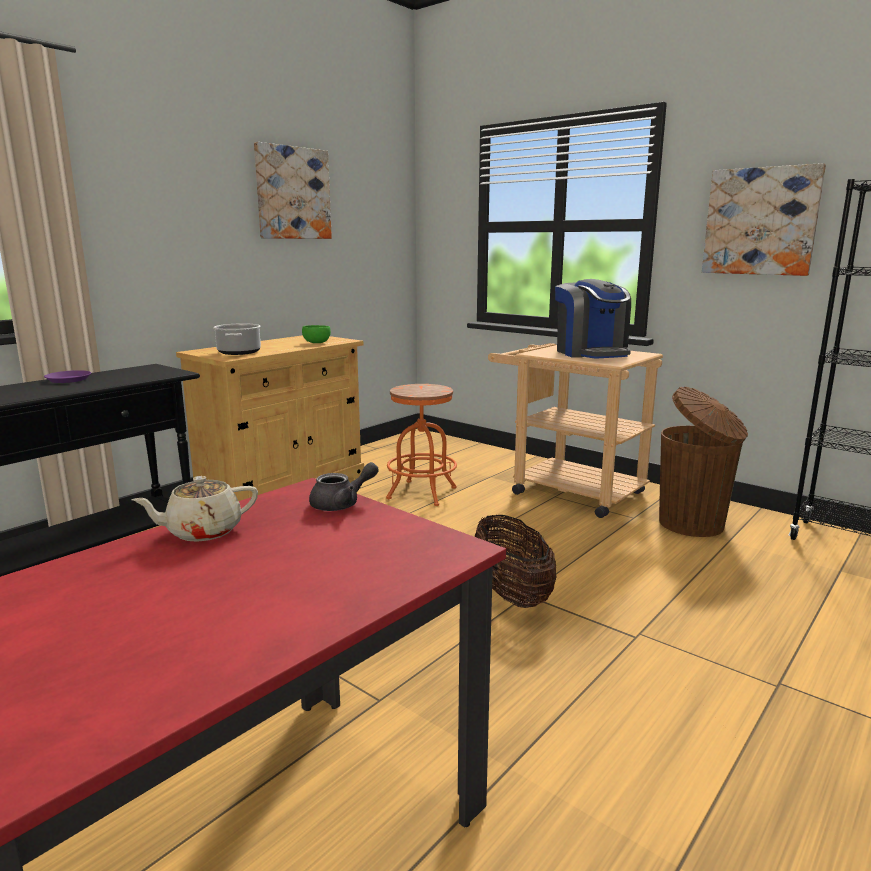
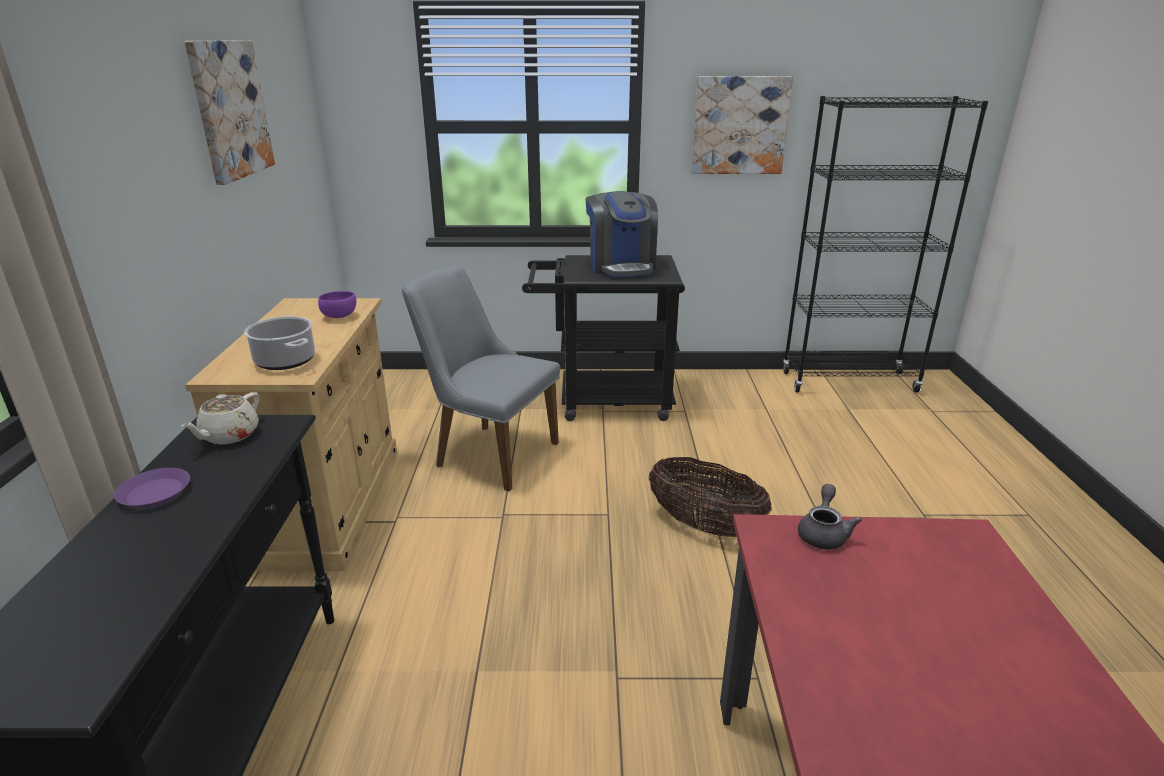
camera: 40 degrees left, 10 degrees up
(202, 531) = (812, 624): beige teapot -> beige teapot (229, 435)
(316, 343) = (339, 316): green bowl -> purple bowl
(422, 493) = (487, 452): orange stool -> grey chair
(567, 490) = (603, 400): beige cart -> black cart
(591, 353) = (621, 266): coffee machine -> coffee machine turned 45 degrees clockwise
(693, 524) = (728, 402): brown trash can -> none

